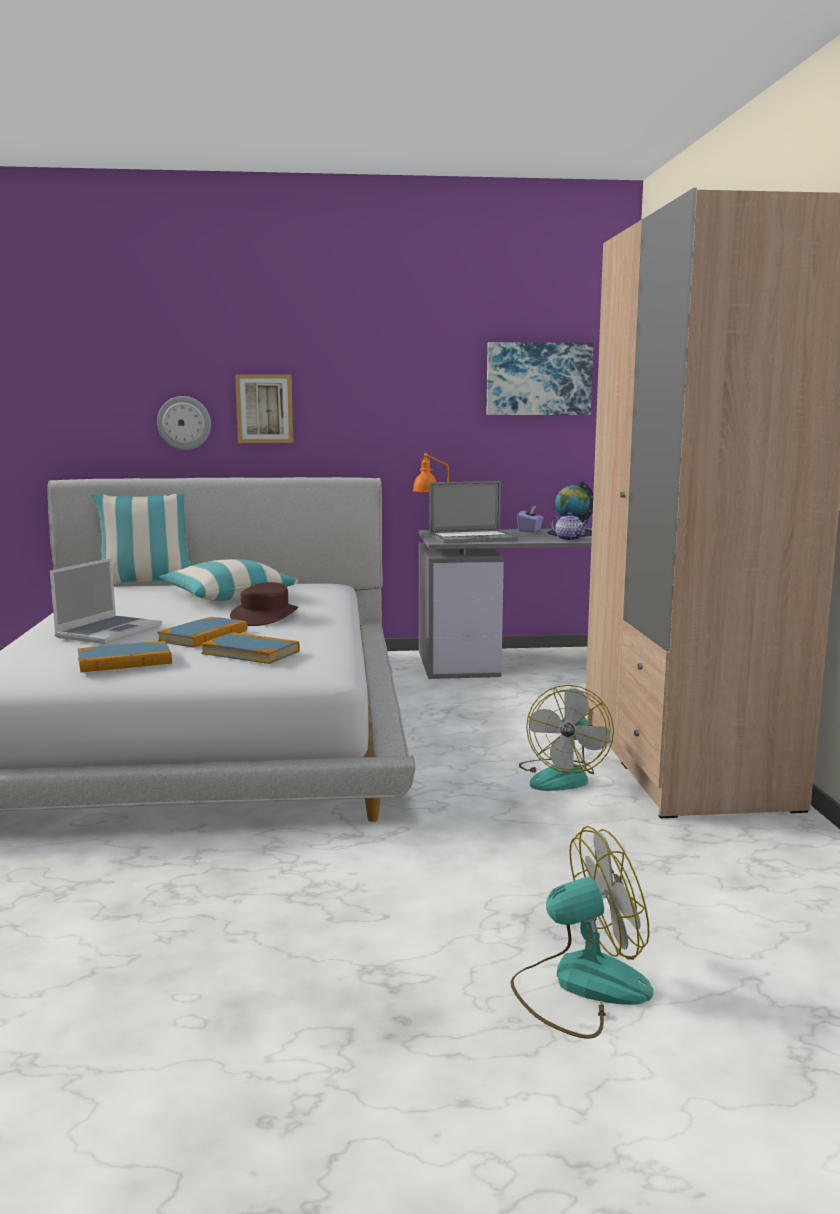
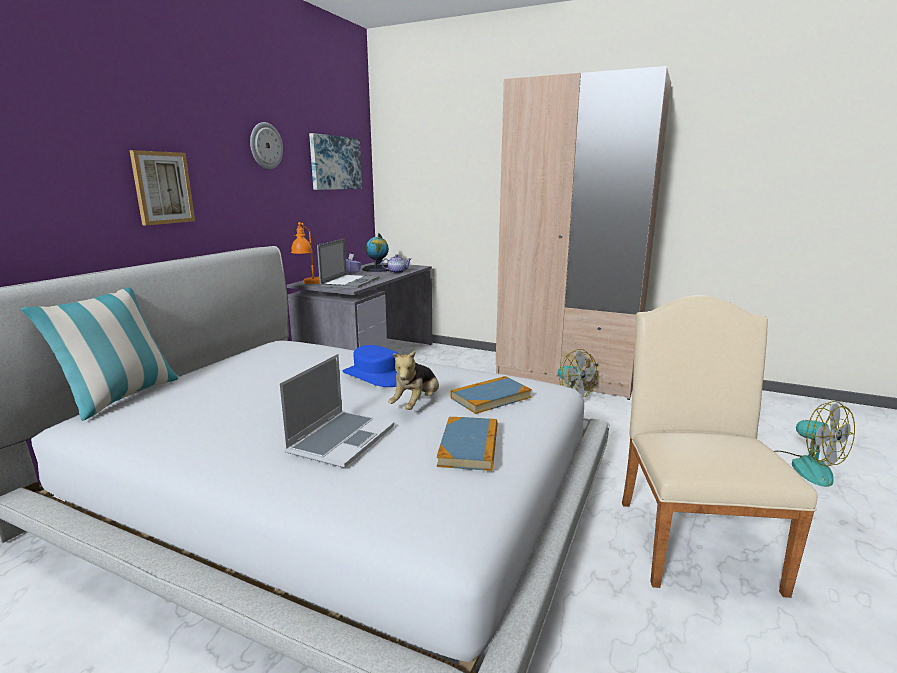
camera: 60 degrees left, 5 degrees up
(109, 632) = (341, 439): laptop -> laptop turned 60 degrees clockwise
(184, 423) = (80, 206): wall clock -> wall clock (265, 146)
(203, 636) = (416, 404): book -> plush toy
(228, 596) = (272, 375): pillow -> none
(258, 895) = (692, 536): none -> beige chair
(265, 616) = (376, 375): brown hat -> blue hat
(580, 985) = (801, 467): fan -> fan turned 135 degrees clockwise

